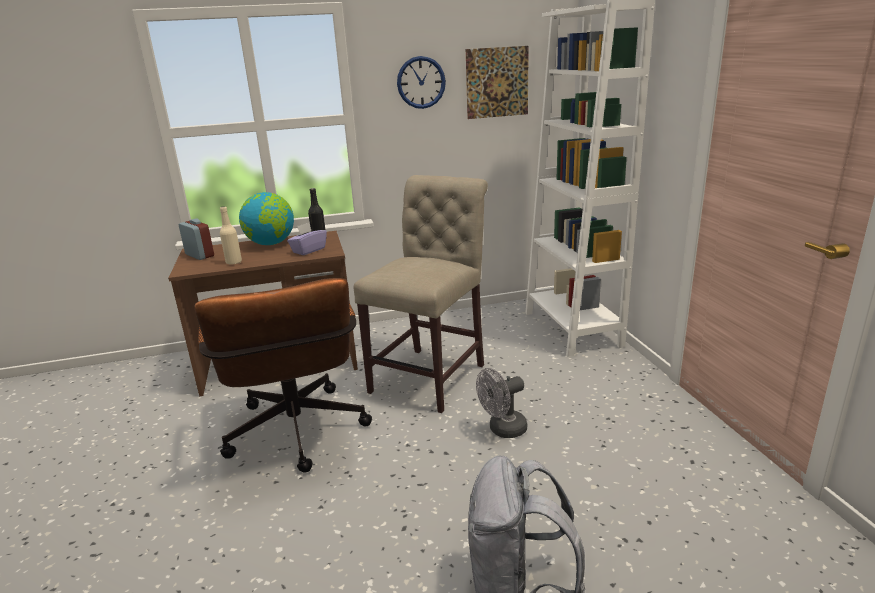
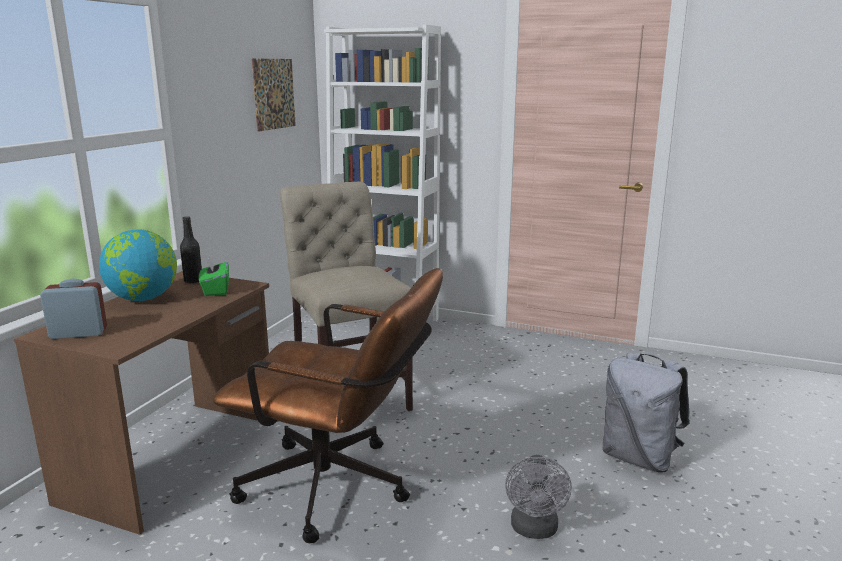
camera: 55 degrees left, 5 degrees down
(234, 262) = (159, 323): beige bottle -> none
(308, 250) = (215, 290): purple tissue box -> green tissue box
(421, 82) = (222, 92): wall clock -> none
(502, 430) = (470, 397): grey fan -> grey fan (534, 530)

